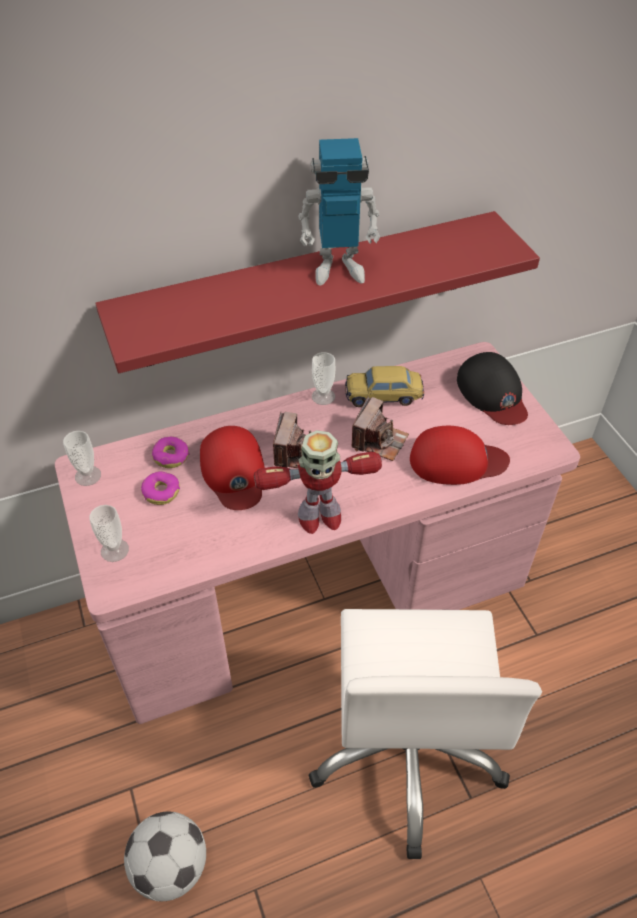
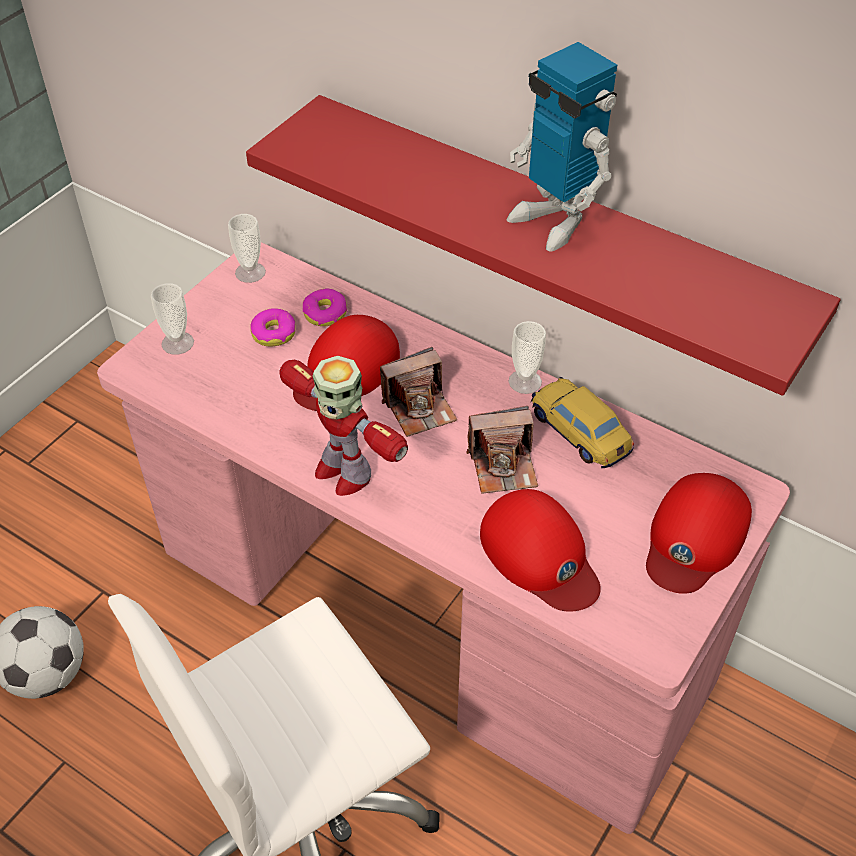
camera: 55 degrees right, 0 degrees up
(492, 394) = (694, 537): black cap -> red cap

